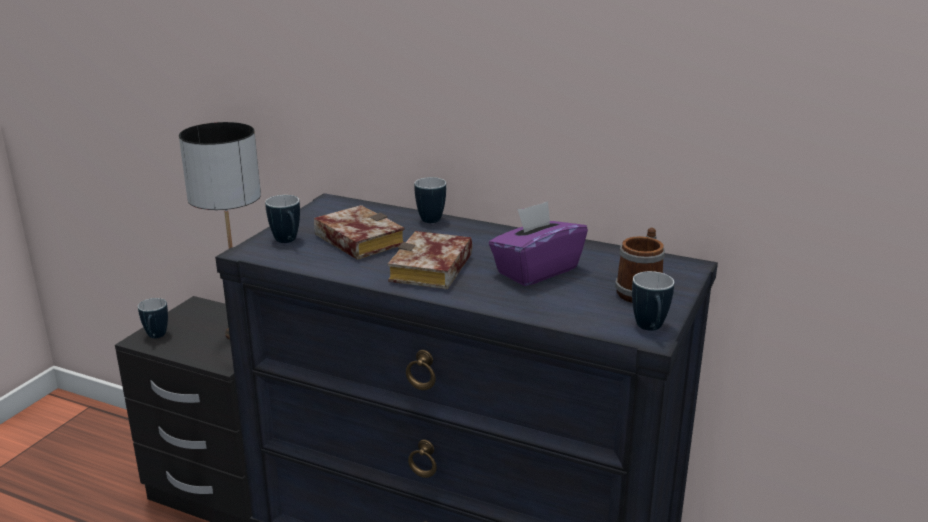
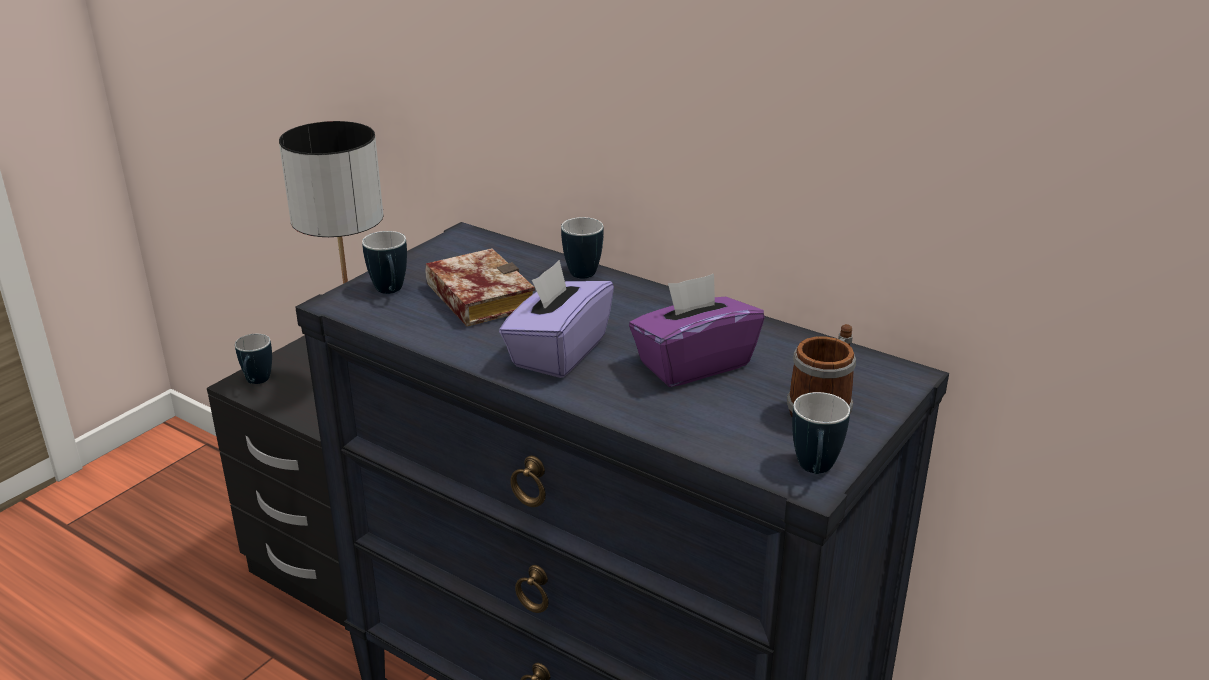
camera: 10 degrees right, 5 degrees up
(433, 271) = (558, 352): book -> purple tissue box

